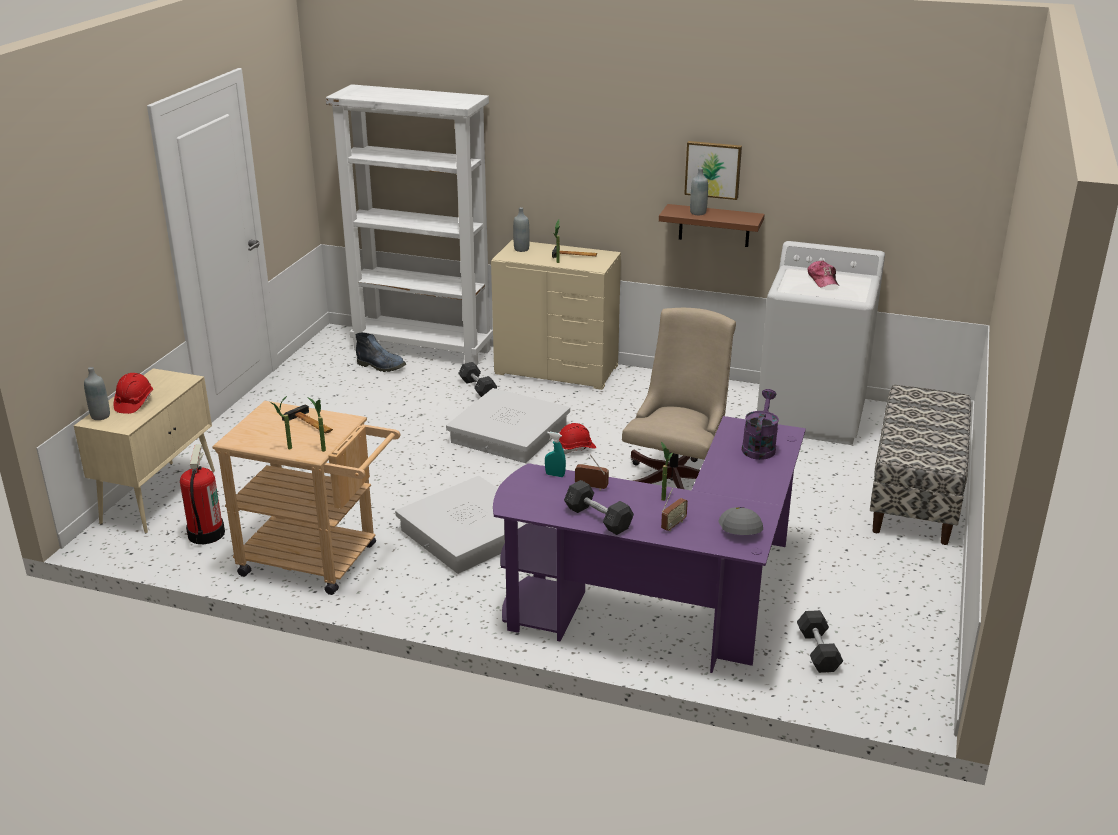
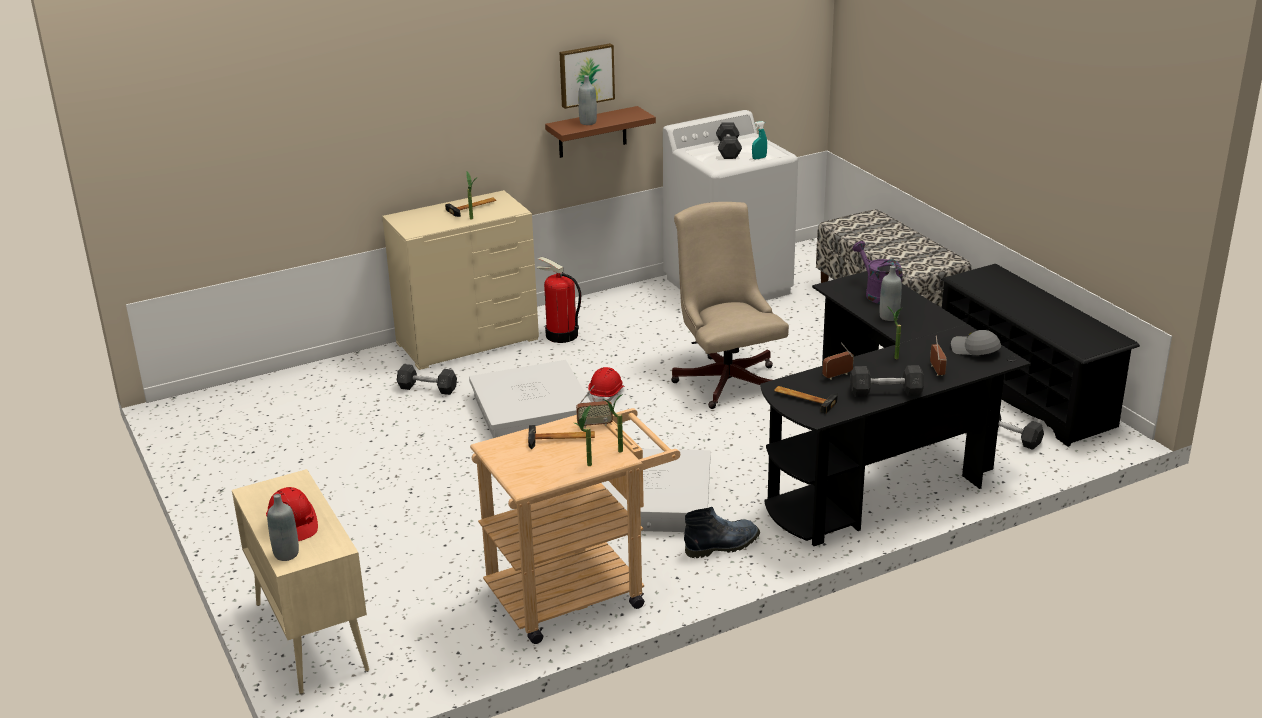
camera: 45 degrees left, 0 degrees up
(205, 533) = (428, 635): fire extinguisher -> fire extinguisher (561, 335)
(346, 426) = (594, 424): none -> radio
(382, 366) = (294, 414): boot -> boot (723, 545)
(424, 349) = (306, 380): white bookcase -> none
(521, 249) = (412, 220): grey bottle -> grey bottle (889, 317)
(532, 489) = (804, 398): none -> hammer
(555, 475) = (796, 381): turquoise spray bottle -> turquoise spray bottle (759, 158)
(669, 607) = (882, 465): purple desk -> black desk
(823, 280) = (728, 150): cap -> grey dumbbell
(907, 626) = (1025, 392): none -> black shoe rack

